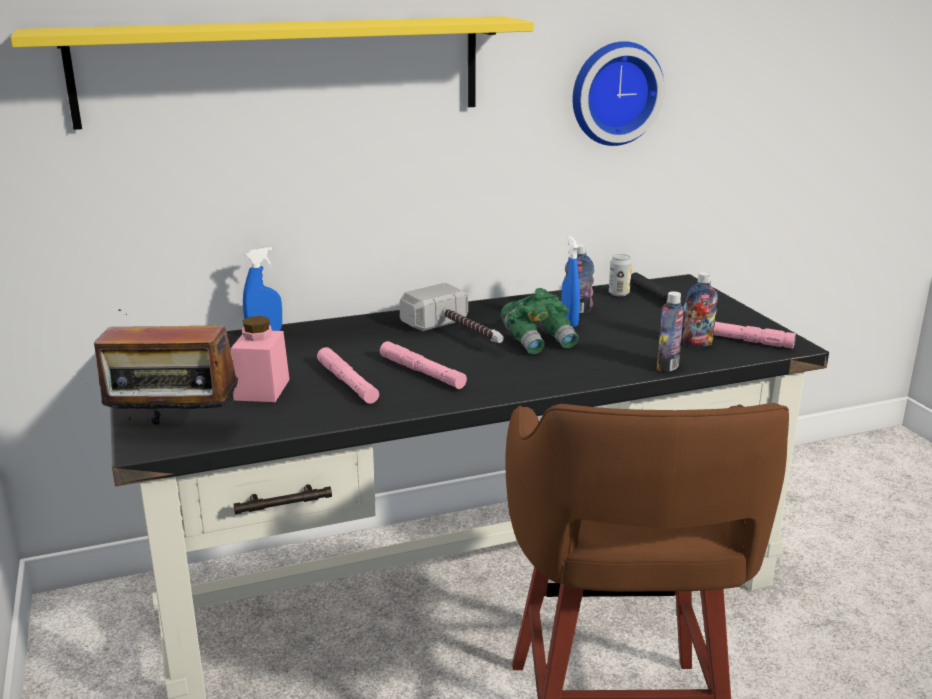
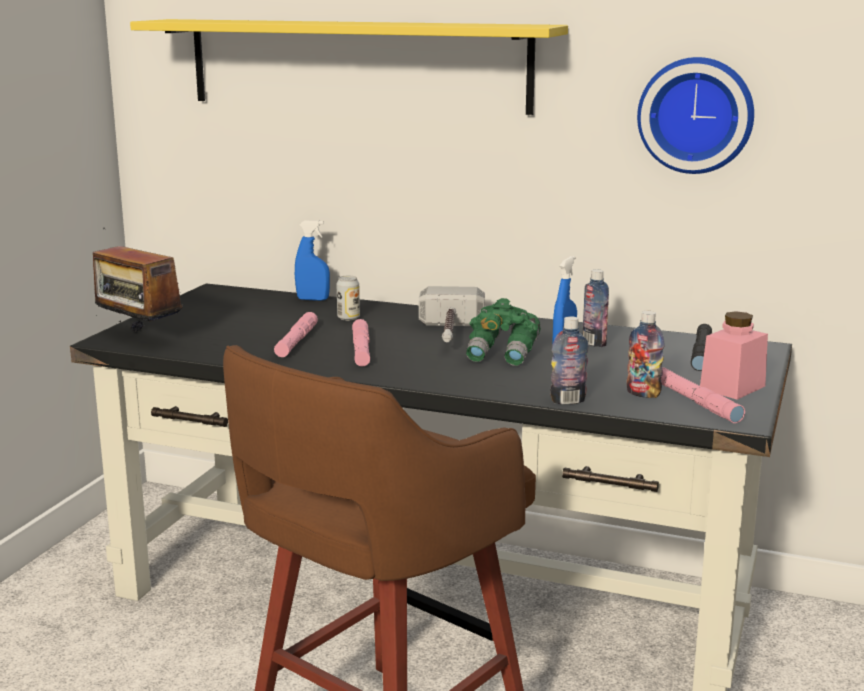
camera: 40 degrees right, 5 degrees down
(262, 389) = (235, 330): pink jar -> pink jar (732, 387)
(619, 293) = (669, 341): can -> can (348, 318)

